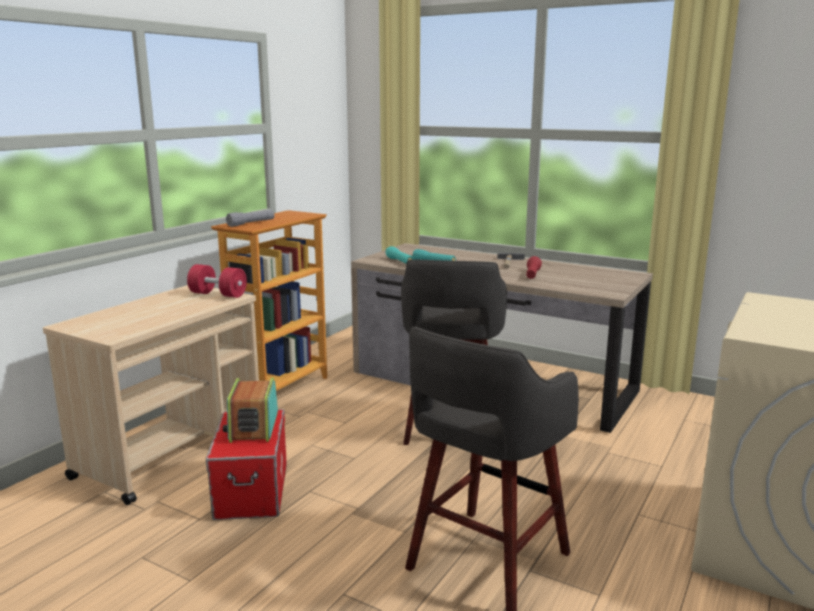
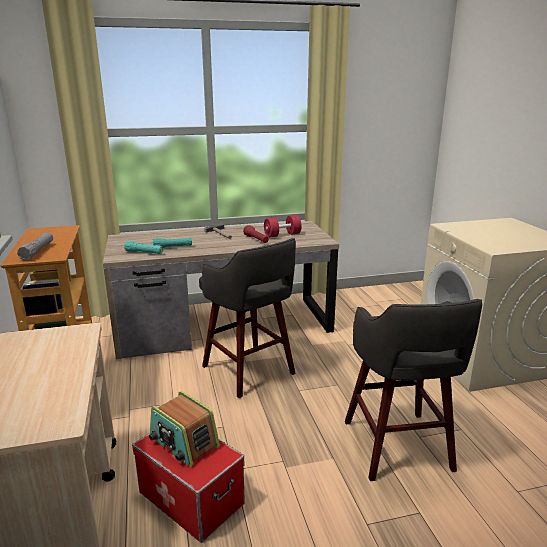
camera: 45 degrees left, 5 degrees up
(218, 294) = (61, 334): red dumbbell -> red dumbbell (282, 235)

